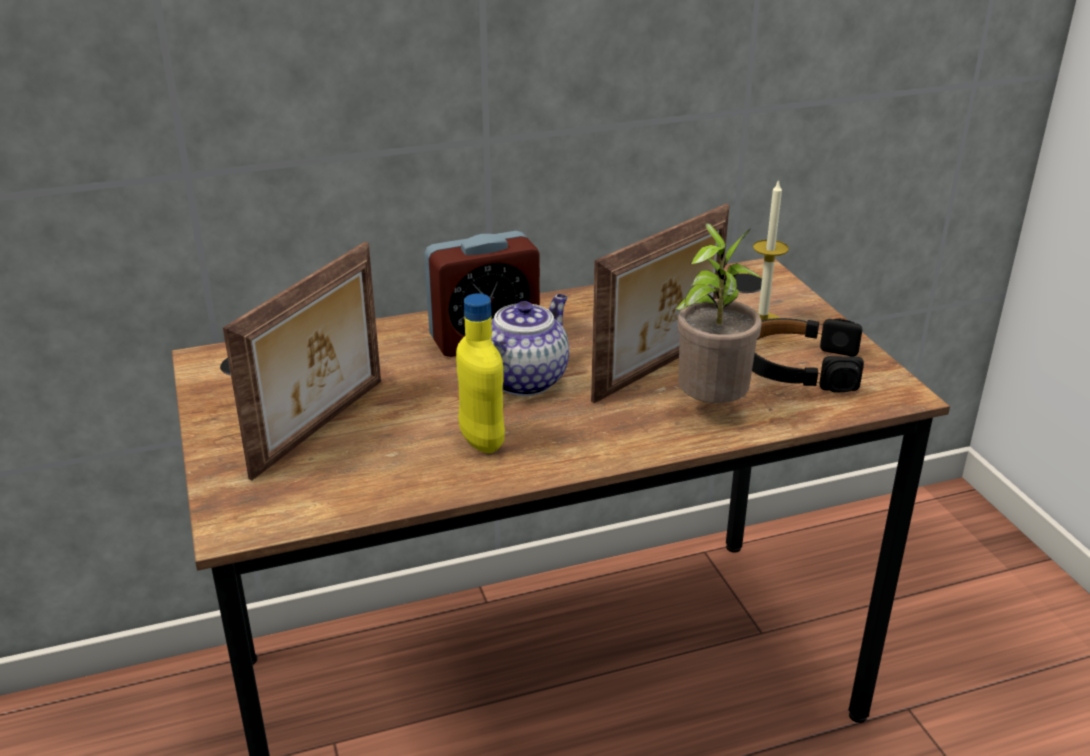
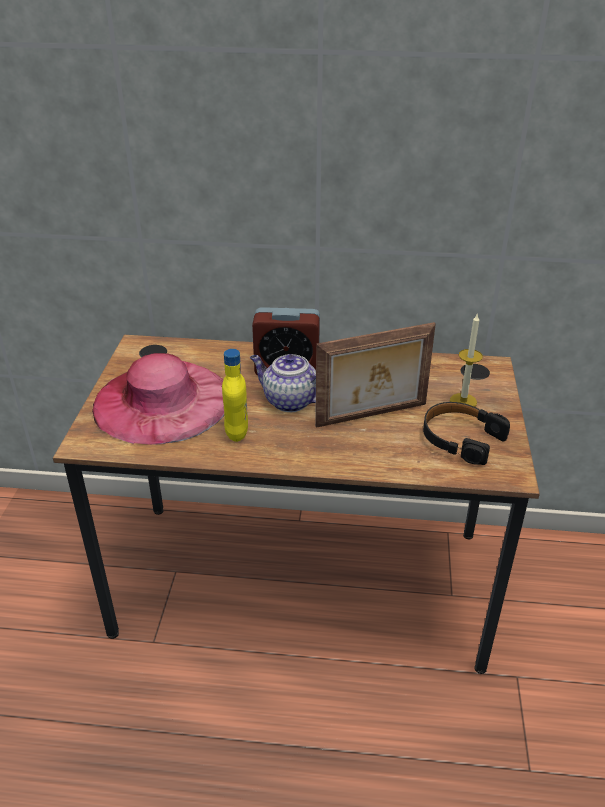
camera: 25 degrees right, 5 degrees up
(322, 428) = (162, 401): picture frame -> pink hat
(524, 379) = (289, 401): teapot -> teapot turned 120 degrees counterclockwise
(710, 407) = (382, 449): potted plant -> none

